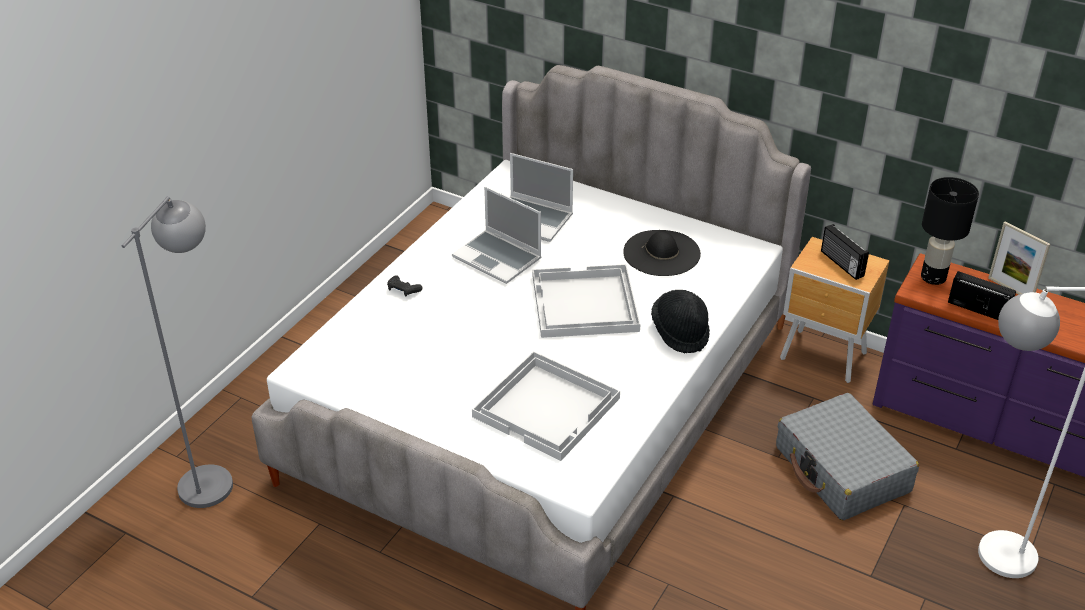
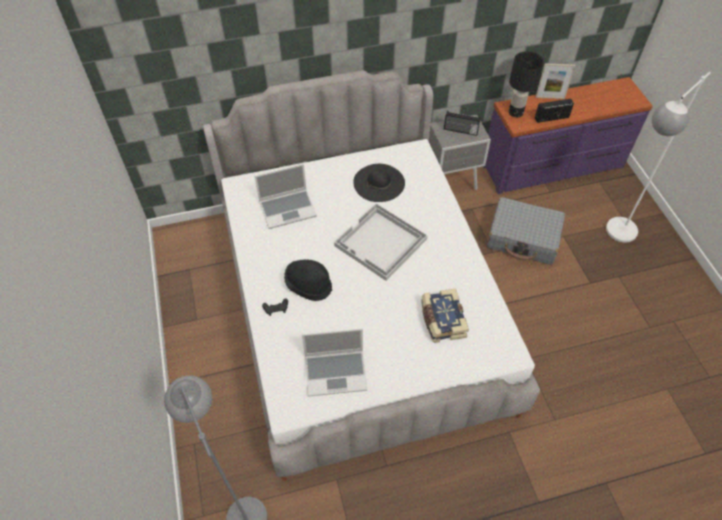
camera: 45 degrees left, 15 degrees up
(498, 258) = (301, 247): laptop -> laptop (336, 372)
(548, 407) = (442, 320): white tray -> book
(680, 332) = (445, 224): black hat -> black hat (308, 285)
(824, 358) = (452, 183): brown nightstand -> grey nightstand

